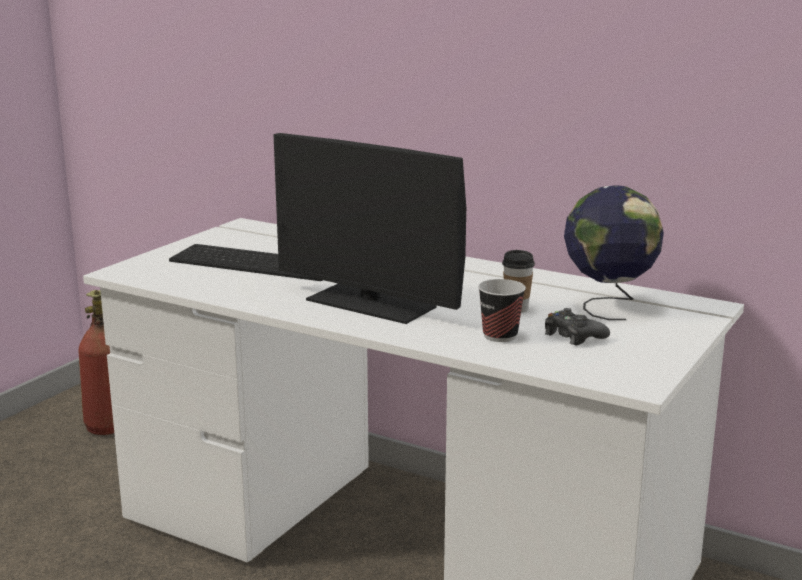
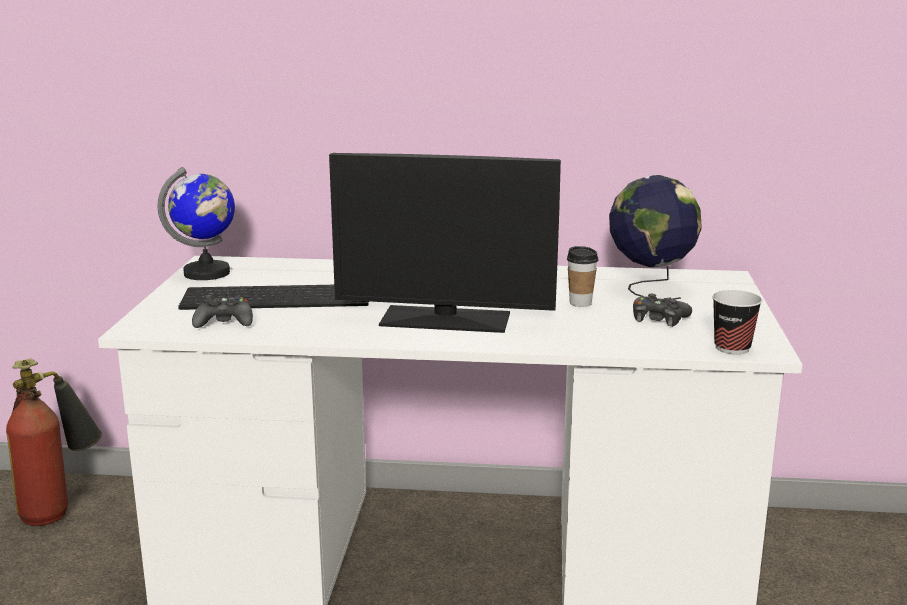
camera: 25 degrees left, 0 degrees up
(188, 277) = (224, 322): none -> black game controller
(229, 234) = (207, 273): none -> globe
(500, 336) = (600, 329): cup -> cup (732, 348)

